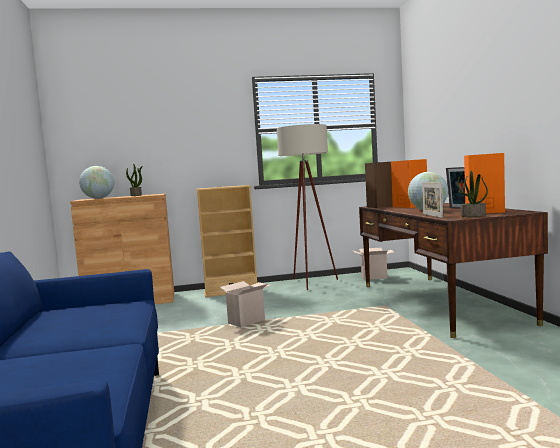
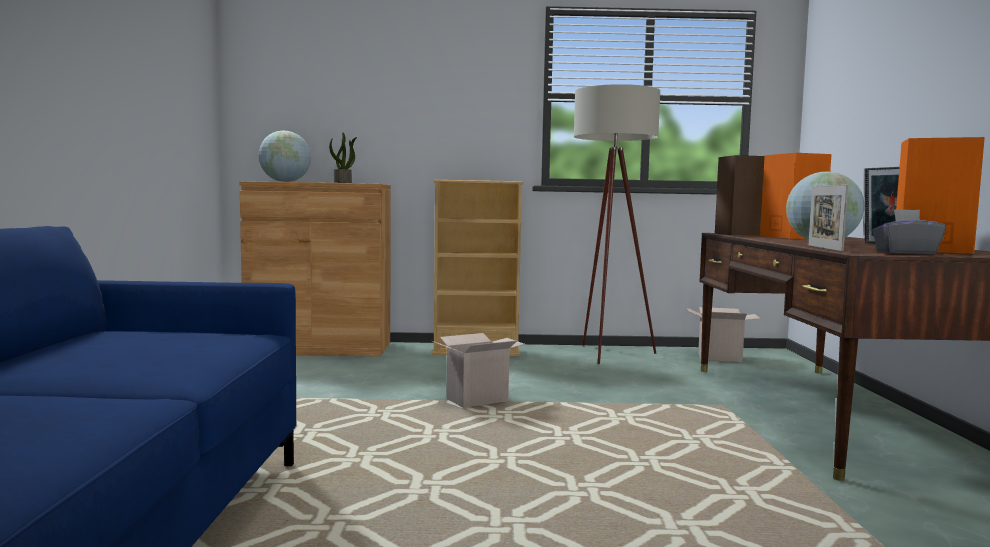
camera: 10 degrees right, 0 degrees up
(473, 216) = (905, 253): potted plant -> grey tissue box

